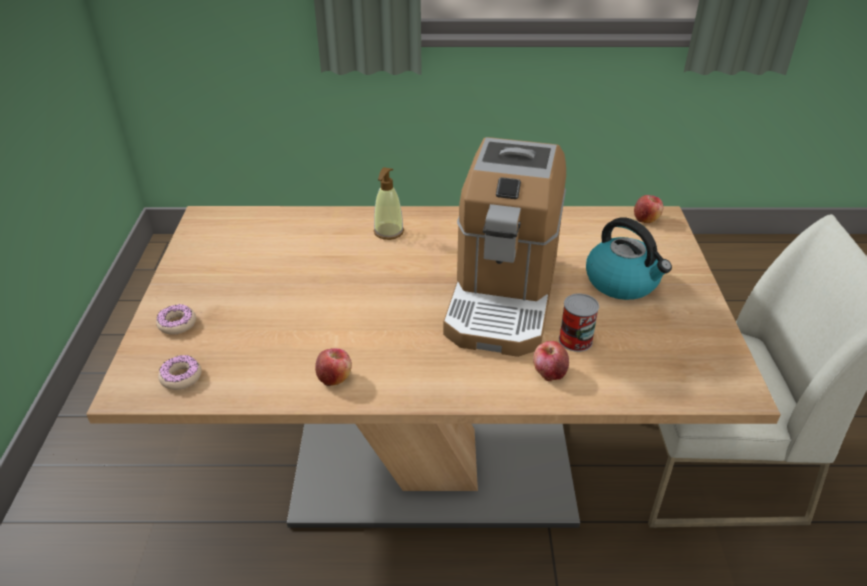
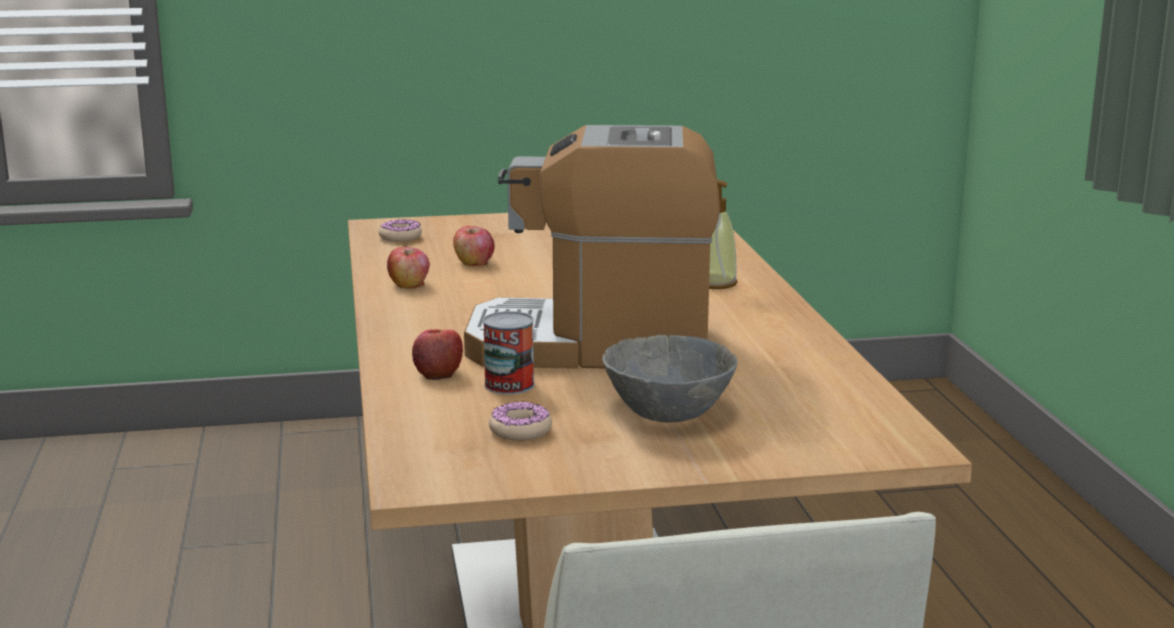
camera: 80 degrees right, 20 degrees down
(177, 324) = (481, 226): donut -> donut (520, 430)
(623, 282) = (669, 413): kettle -> grey bowl
(646, 219) = (890, 433): apple -> apple (474, 262)

